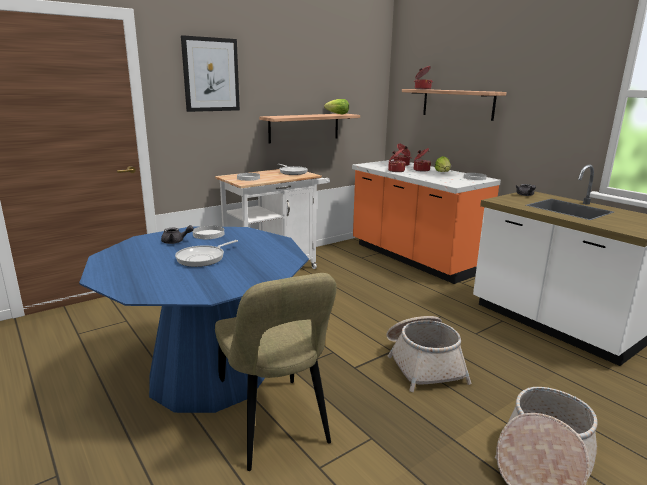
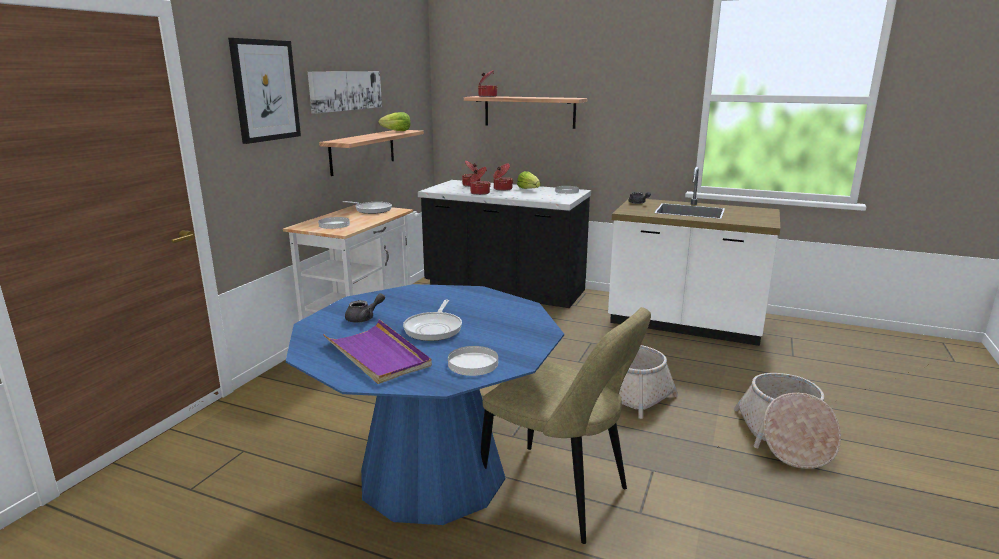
camera: 30 degrees left, 0 degrees up
(139, 266) = (377, 355): none -> purple tray
(208, 234) = (386, 301): white plate -> white plate (472, 364)
(290, 79) = (345, 90): none -> picture
(413, 258) = (504, 290): orange counter -> black counter

